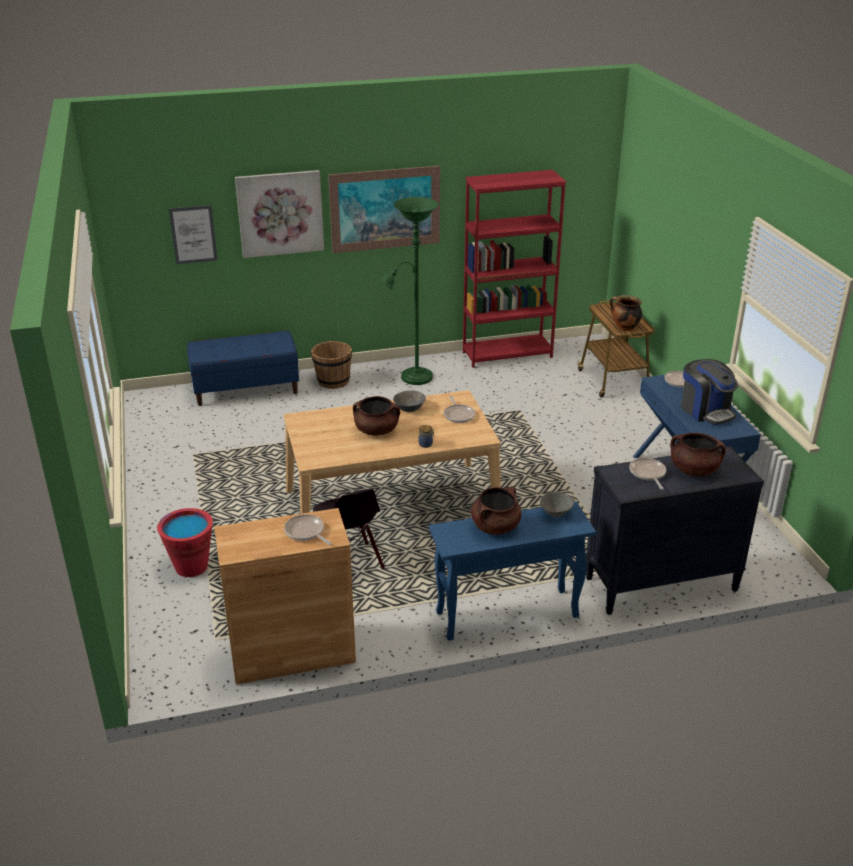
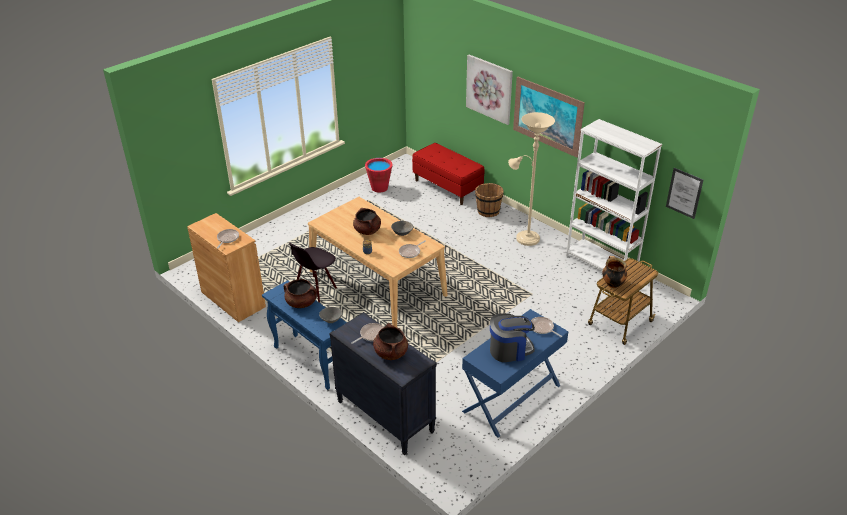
camera: 60 degrees right, 5 degrees up
(191, 566) = (276, 242): red bucket -> red bucket (379, 188)
(193, 234) = (446, 79): picture -> picture (684, 193)
(246, 389) = (447, 187): blue bench -> red bench
(412, 378) = (525, 237): green floor lamp -> beige floor lamp
(507, 354) = (601, 264): red bookcase -> white bookcase
(706, 411) = (510, 350): coffee machine -> coffee machine turned 135 degrees counterclockwise

